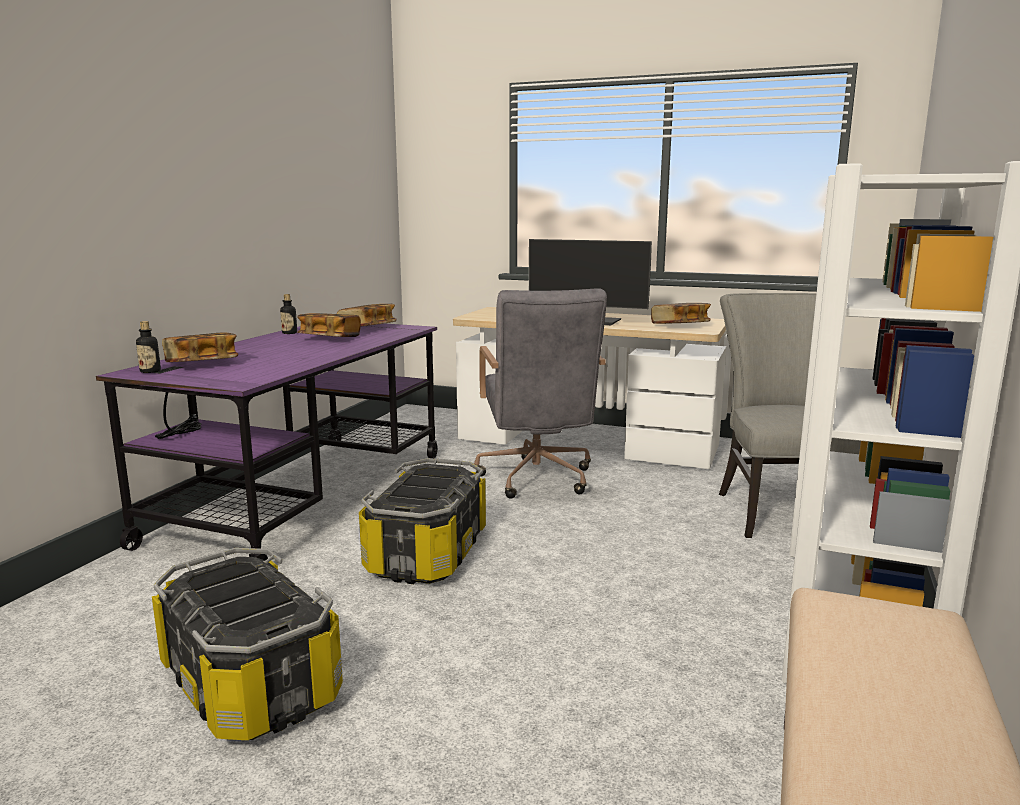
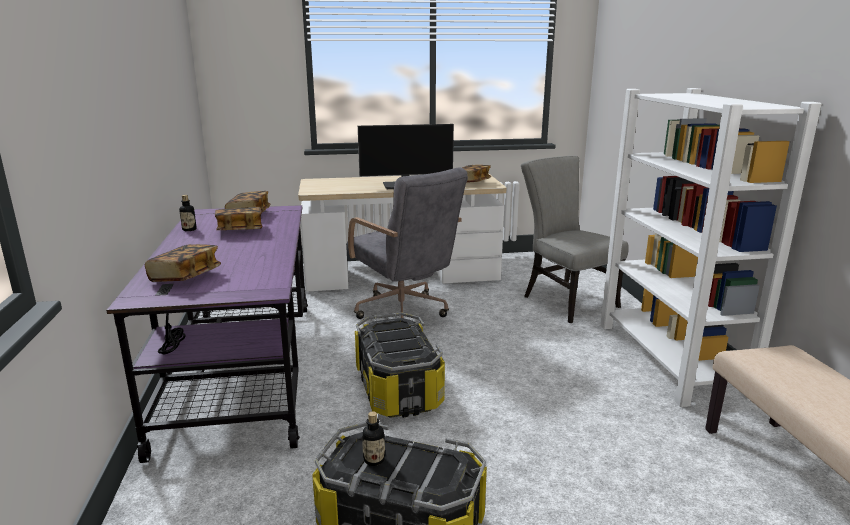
camera: 30 degrees left, 5 degrees up
(150, 371) = (154, 294): bottle -> bottle (374, 460)

